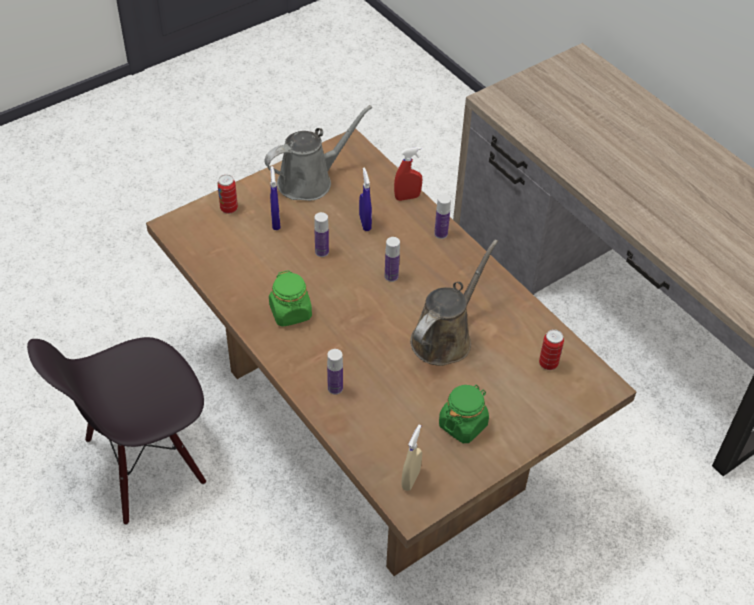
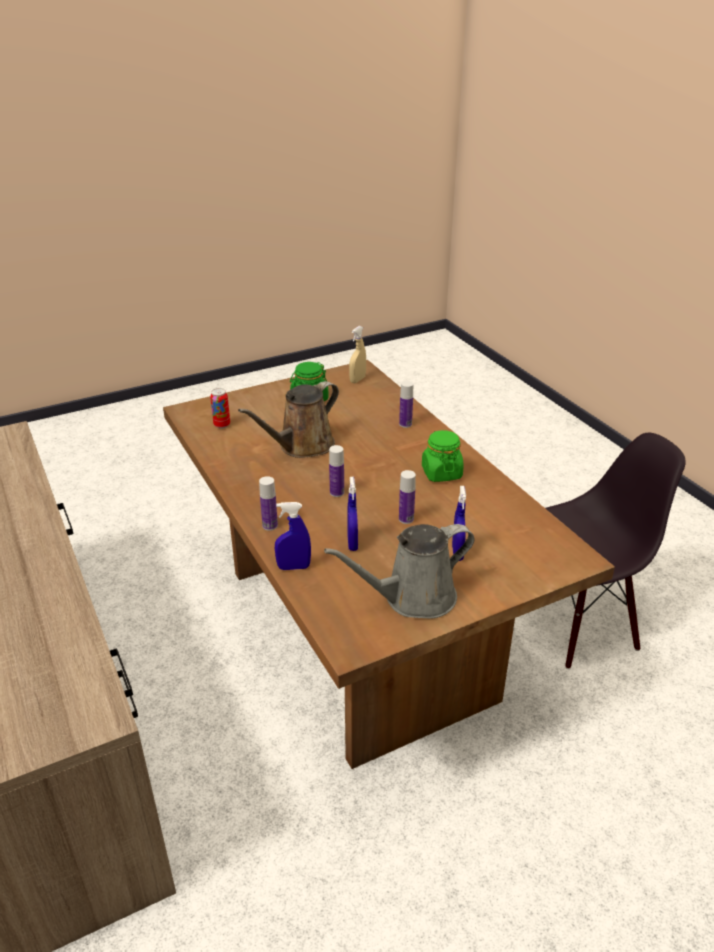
camera: 170 degrees left, 15 degrees down
(229, 209) = (515, 572): can -> none
(407, 197) = (293, 567): red spray bottle -> blue spray bottle

